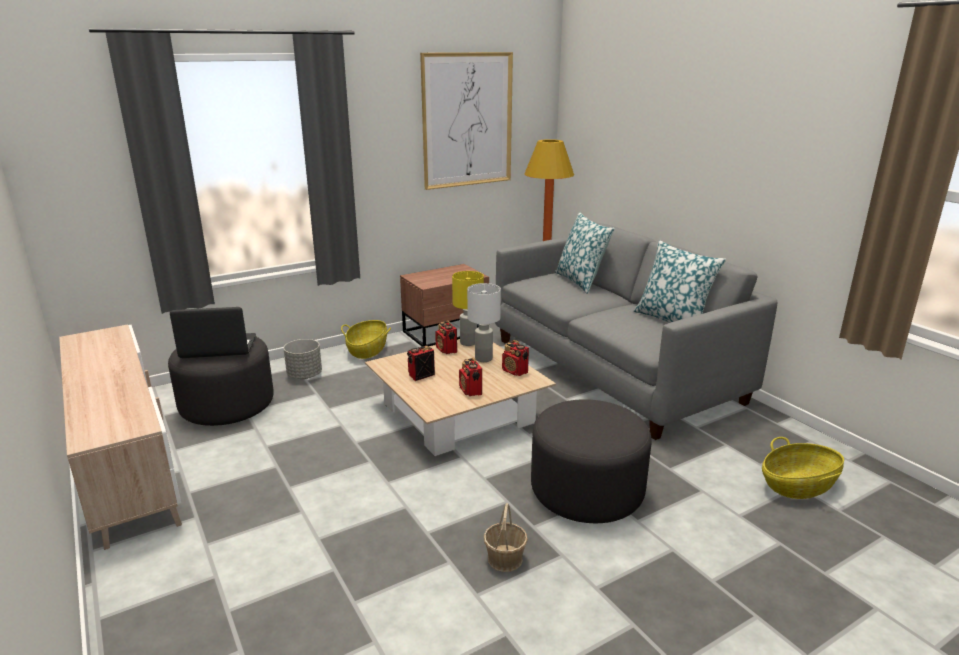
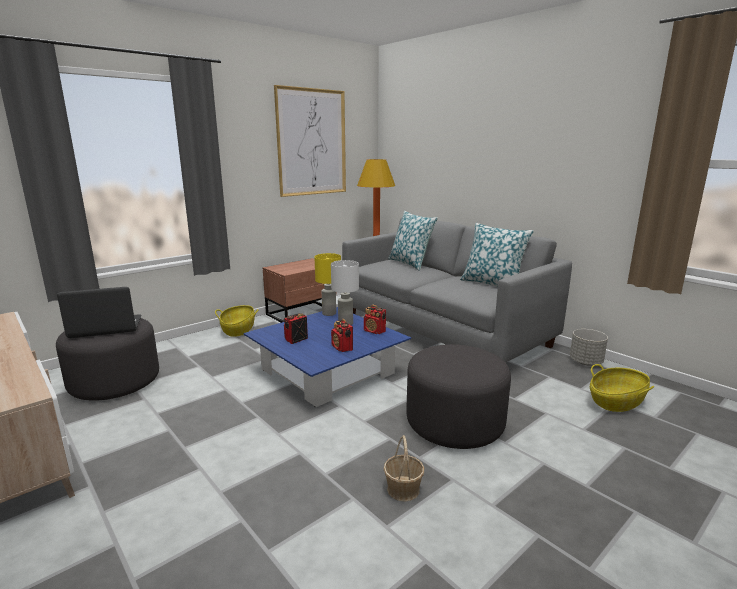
camera: 10 degrees left, 5 degrees down
(305, 375) = (186, 353): grey planter -> grey planter (586, 362)
(446, 350) = (312, 320): radio -> none
(459, 414) = (328, 372): beige coffee table -> blue coffee table

